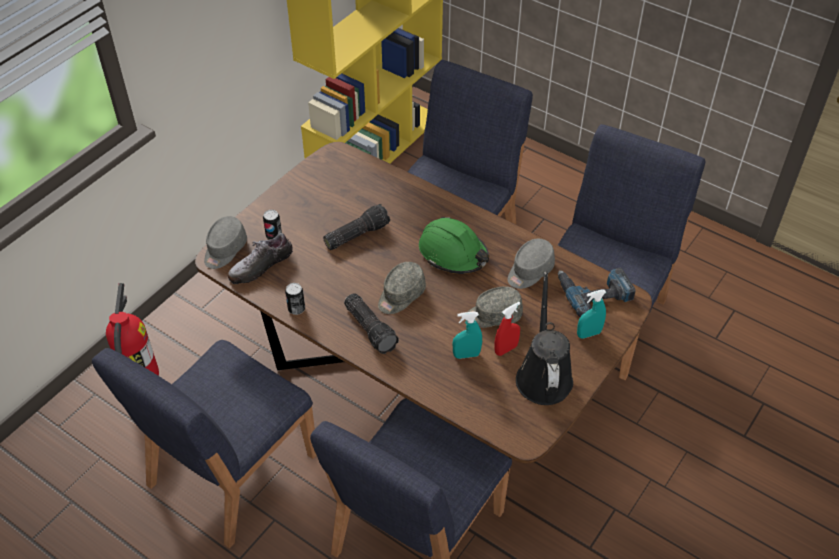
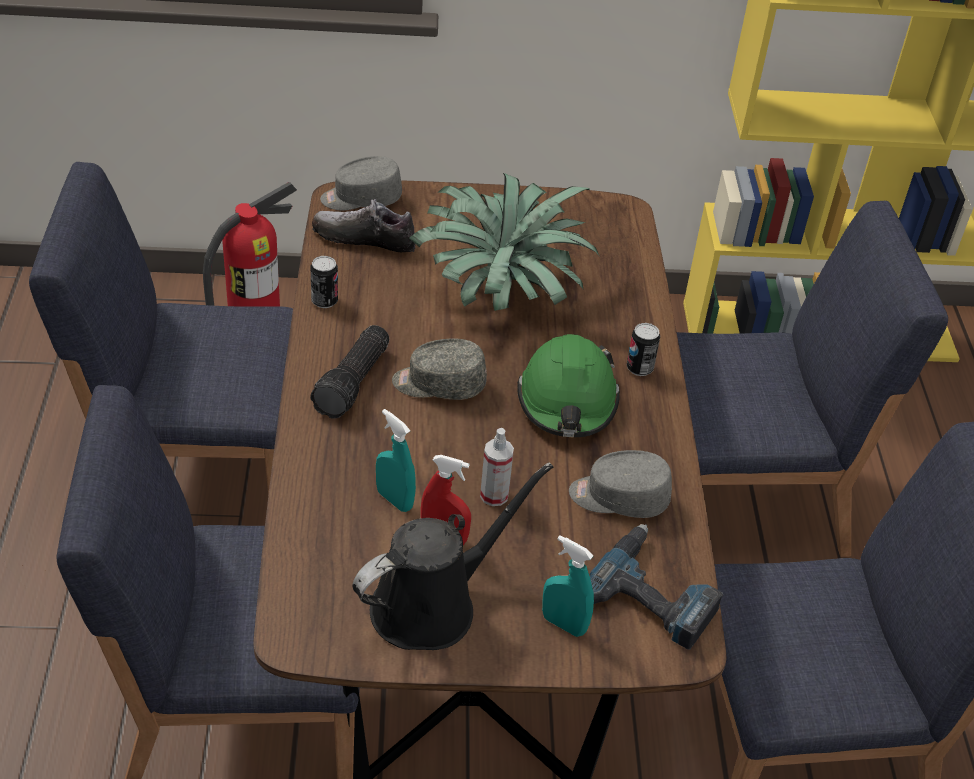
camera: 50 degrees right, 5 degrees down
(274, 235) = (425, 225): can -> can (639, 368)
(356, 234) = (503, 293): flashlight -> potted plant
(493, 315) = (494, 495): grey cap -> spray bottle

